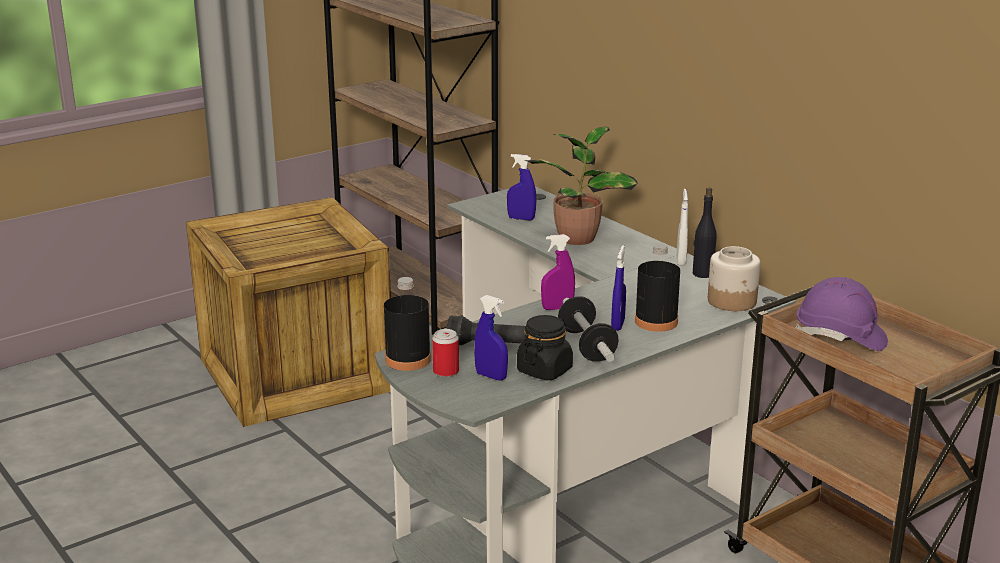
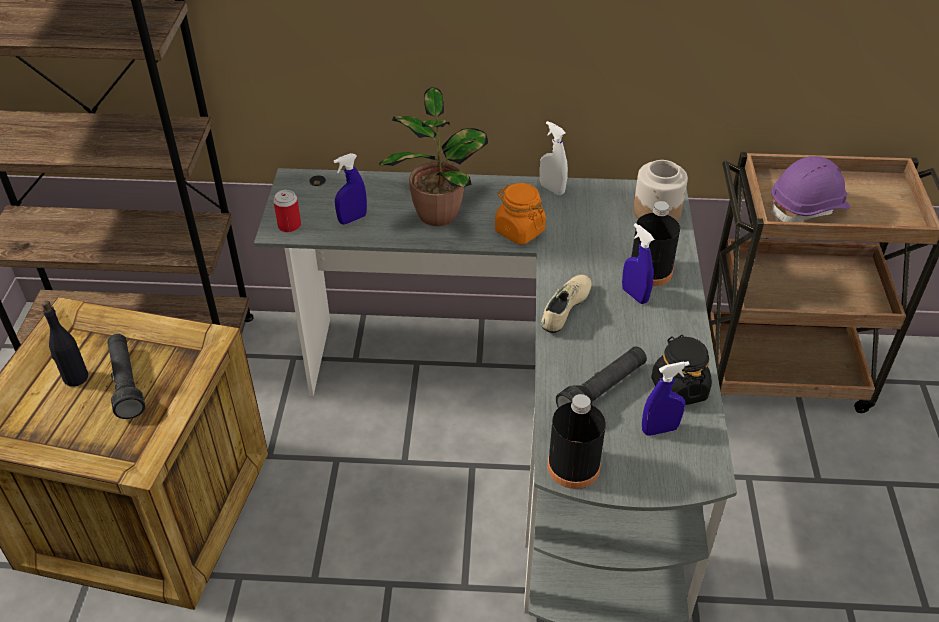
camera: 50 degrees left, 20 degrees up
(300, 243) = (126, 383): none -> black flashlight
(446, 371) = (623, 454): can -> can (289, 226)
(557, 308) = (566, 309): purple spray bottle -> beige shoe
(587, 346) = (657, 337): dumbbell -> none
(611, 267) = (519, 231): none -> orange jar
(702, 274) = (589, 194): black bottle -> black bottle (75, 378)

